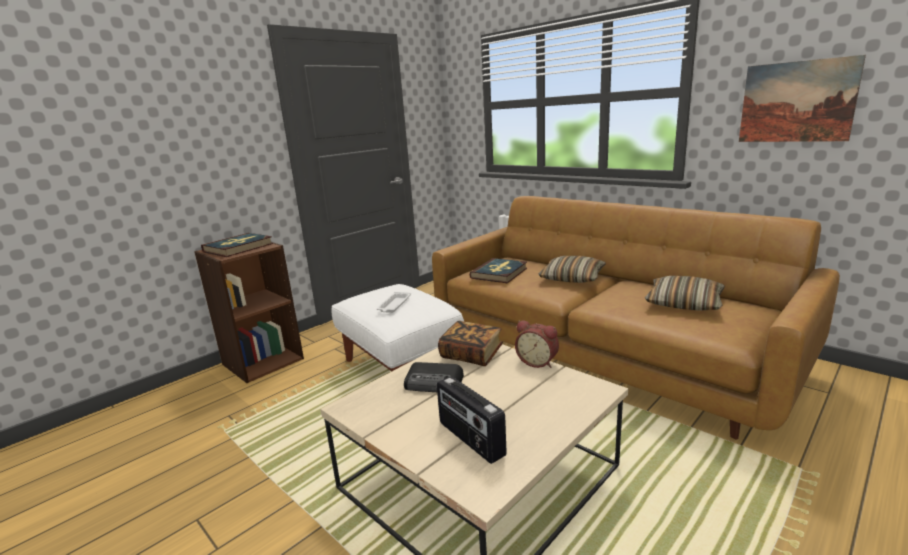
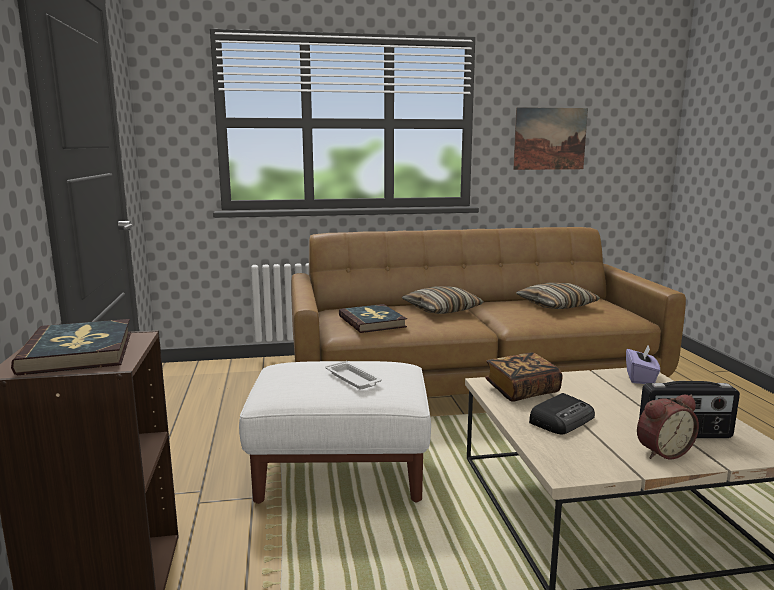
camera: 55 degrees left, 5 degrees down
(538, 362) = (571, 374): alarm clock -> alarm clock (661, 451)
(582, 391) = (640, 378): none -> purple tissue box

